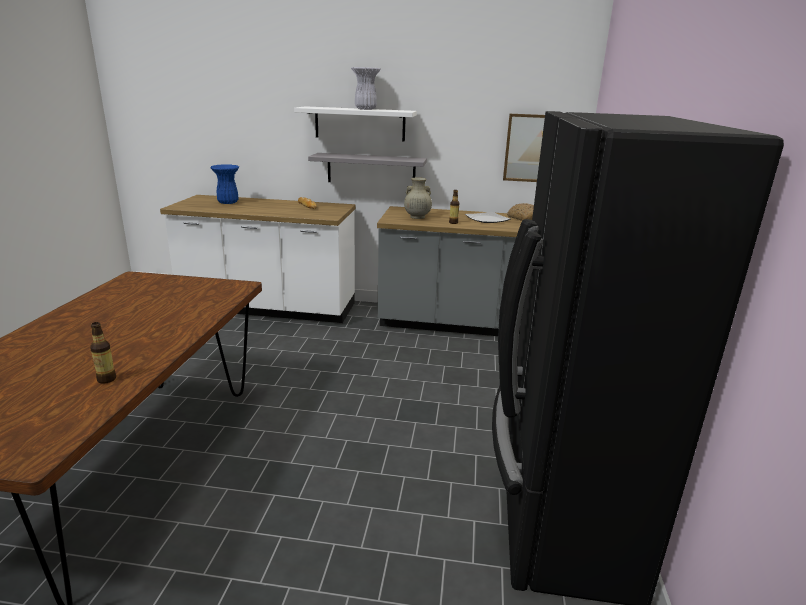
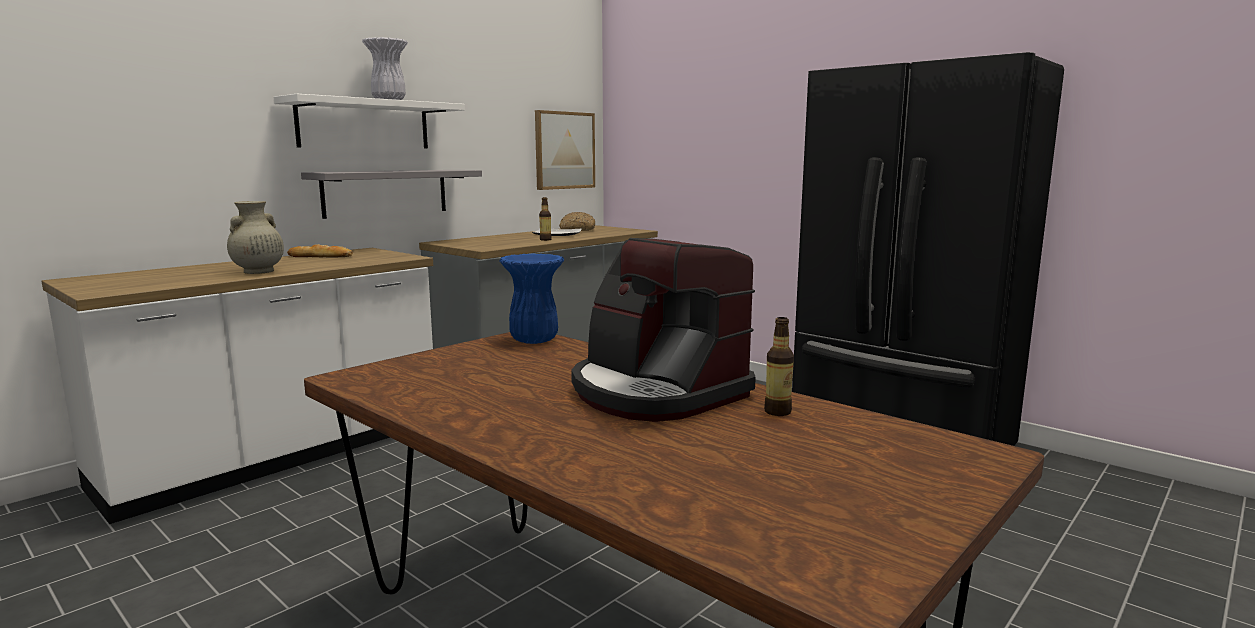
camera: 55 degrees left, 10 degrees down
(135, 341) = (656, 392): none -> coffee machine
(228, 202) = (175, 274): blue vase -> blue vase (533, 340)
(417, 217) = (494, 242): beige vase -> beige vase (258, 271)

